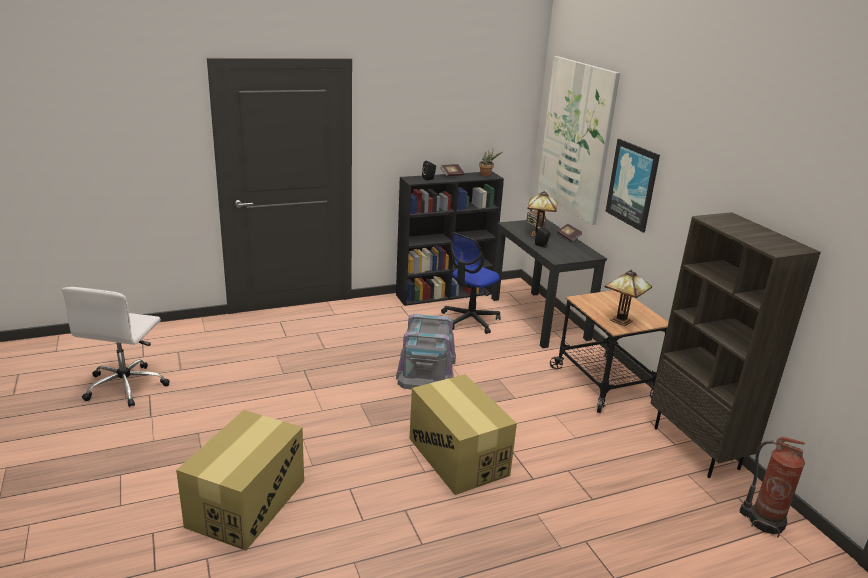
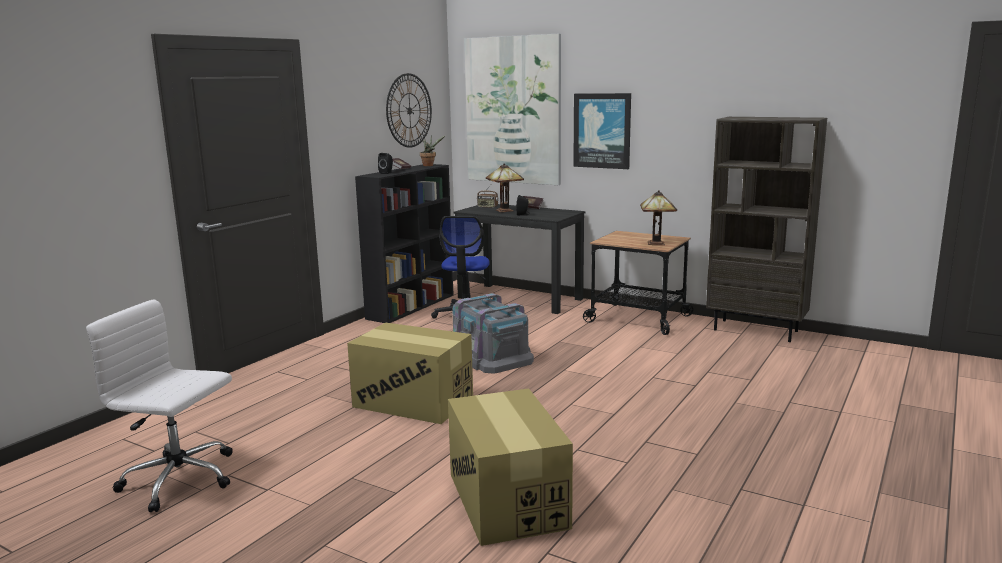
camera: 35 degrees left, 10 degrees down
(126, 386) = (181, 480): white office chair -> white office chair turned 135 degrees clockwise
(458, 456) = (620, 395): cardboard box -> cardboard box (413, 401)
(480, 121) = (409, 110): none -> wall clock
(764, 521) = (854, 349): fire extinguisher -> none

